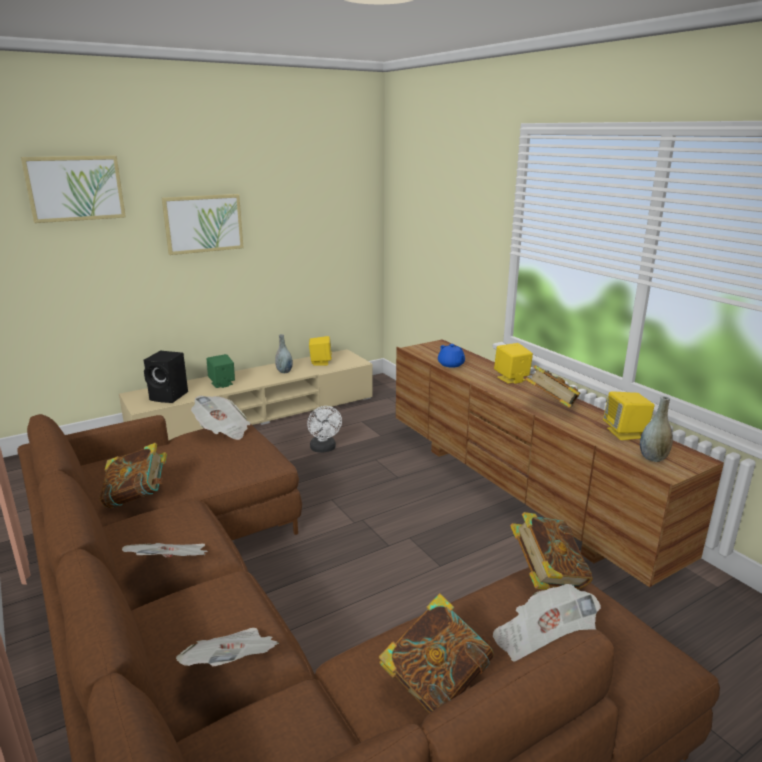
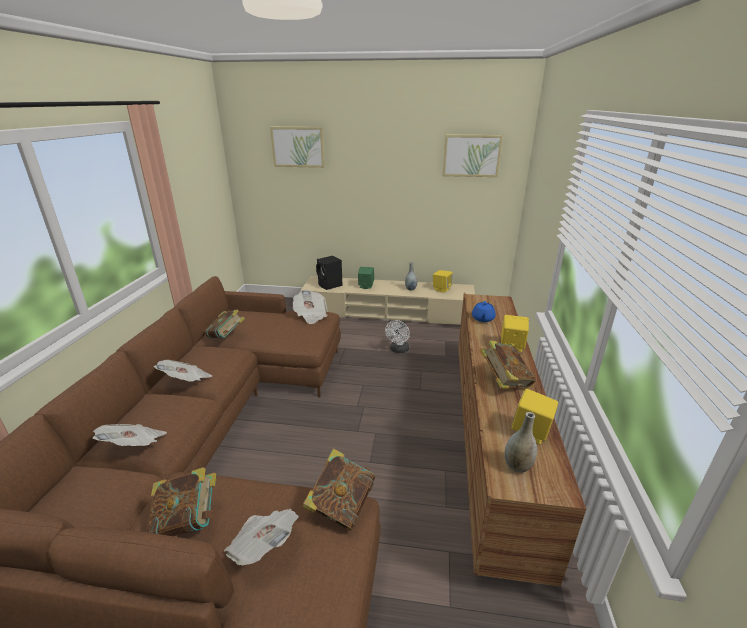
camera: 40 degrees right, 5 degrees up
(203, 223) = (374, 176): picture -> picture (471, 155)

